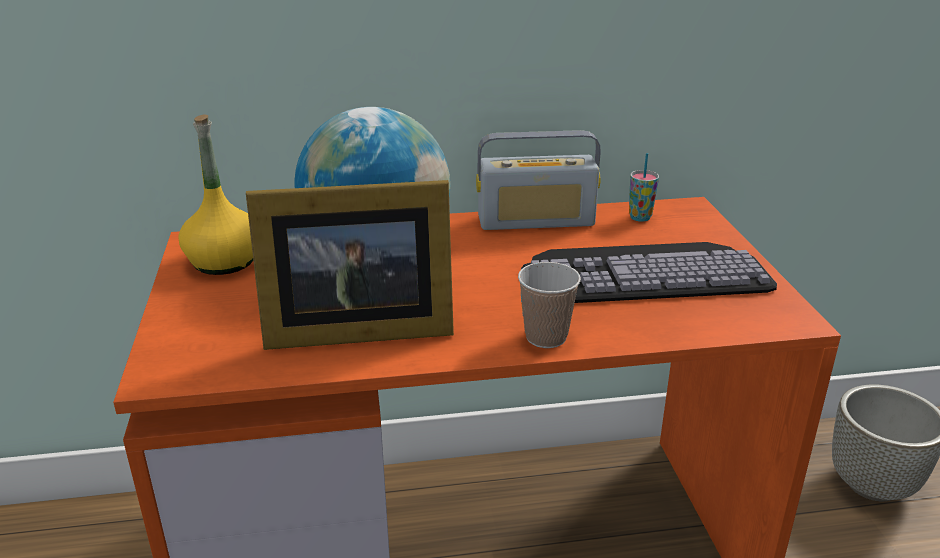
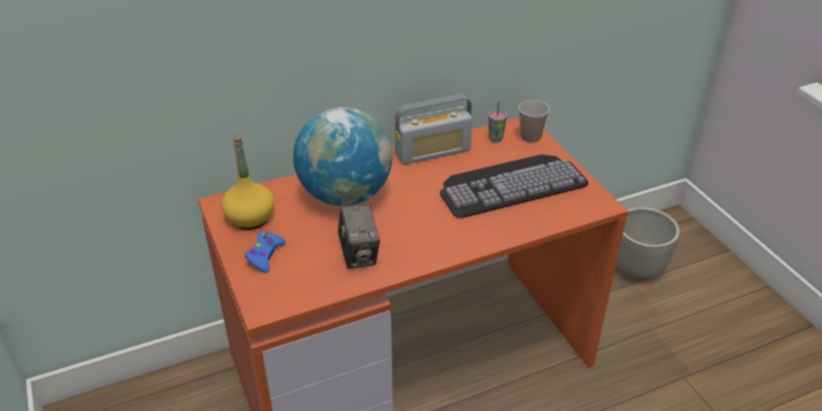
camera: 15 degrees left, 10 degrees up
(211, 309) = (265, 256): none -> blue game controller
(352, 329) = (359, 255): picture frame -> camera
(546, 337) = (472, 241): cup -> cup (530, 137)

